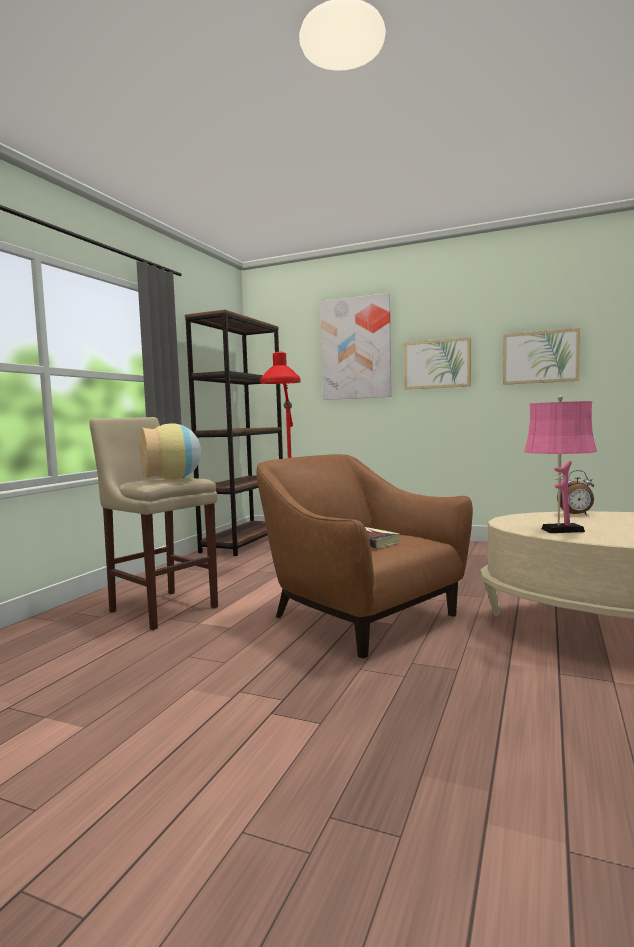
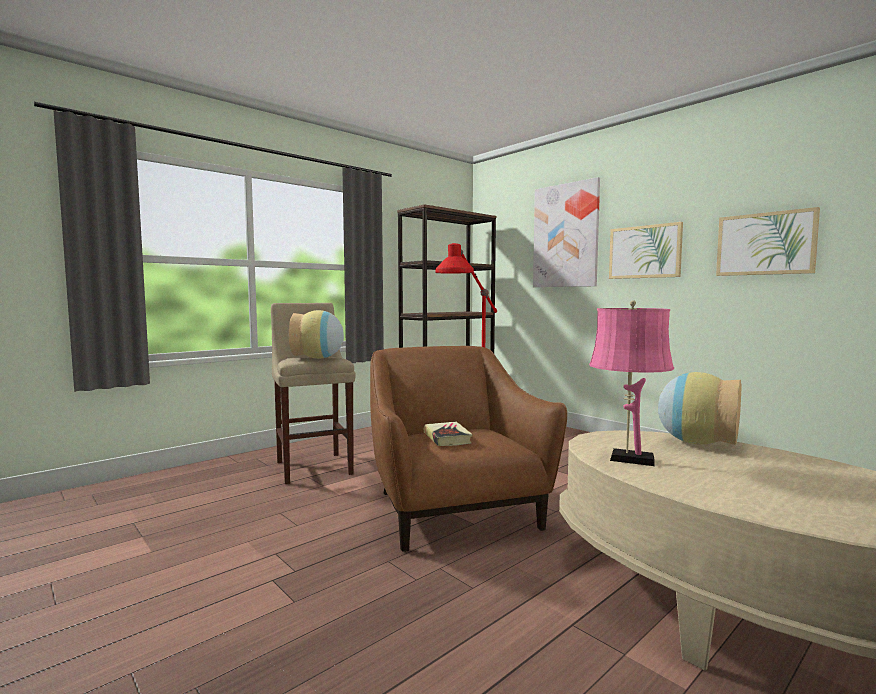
camera: 25 degrees right, 0 degrees up
(576, 515) = (696, 442): alarm clock -> vase

